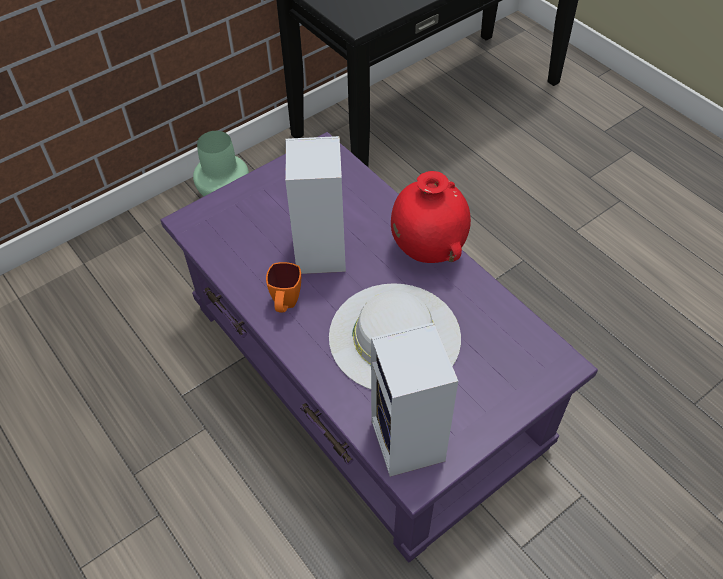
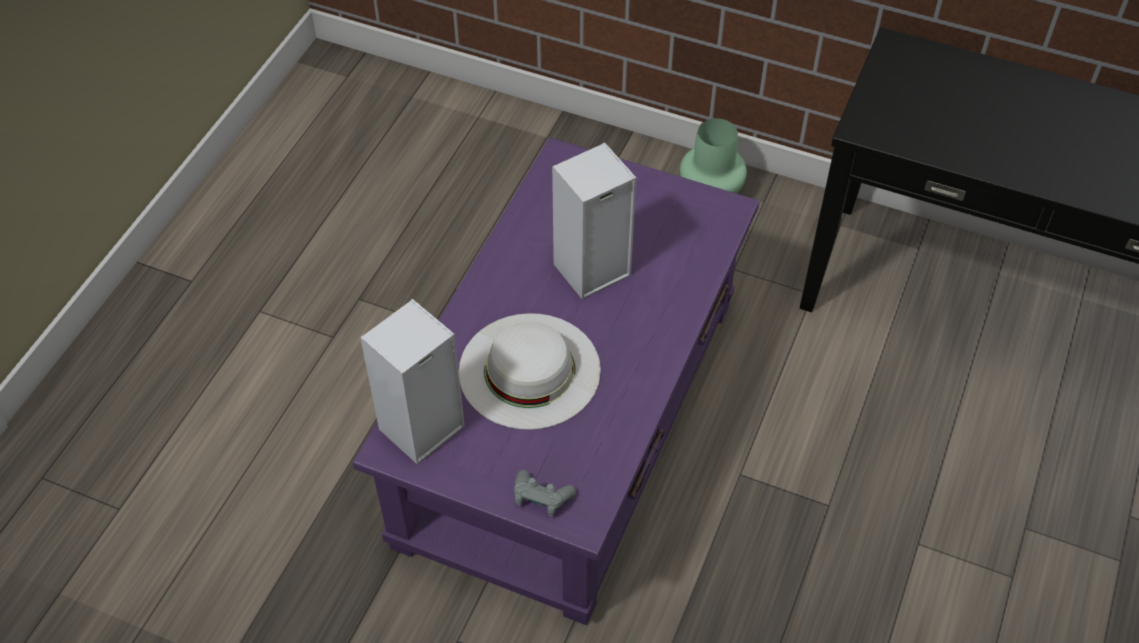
camera: 60 degrees right, 0 degrees up
(285, 305) = (512, 273): orange mug -> none
(427, 249) = (655, 351): red vase -> none
(527, 383) = (541, 498): none -> grey game controller

